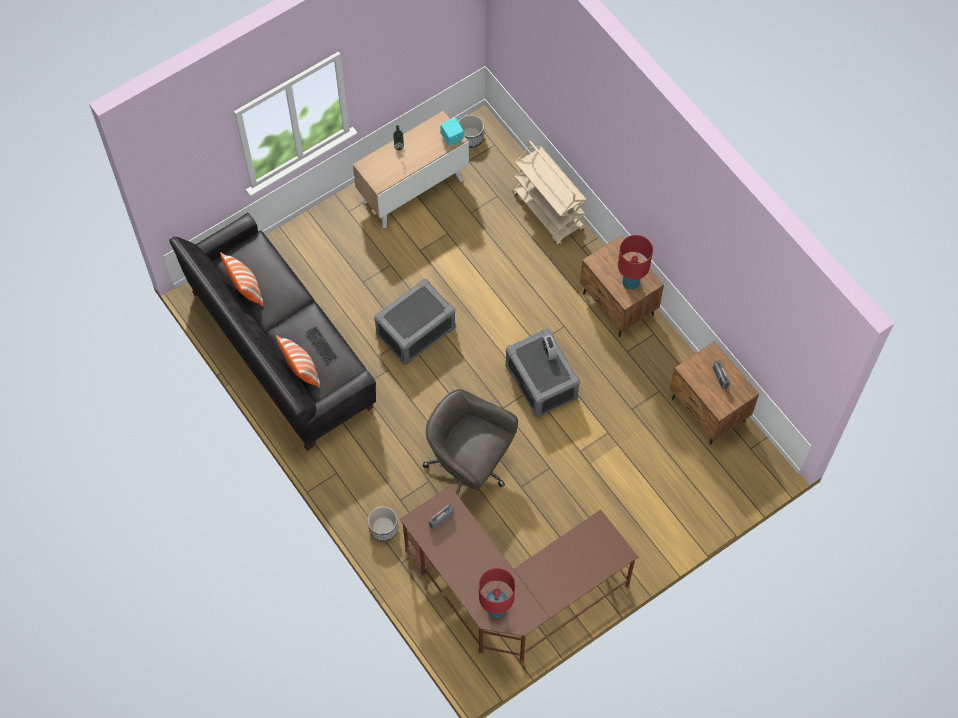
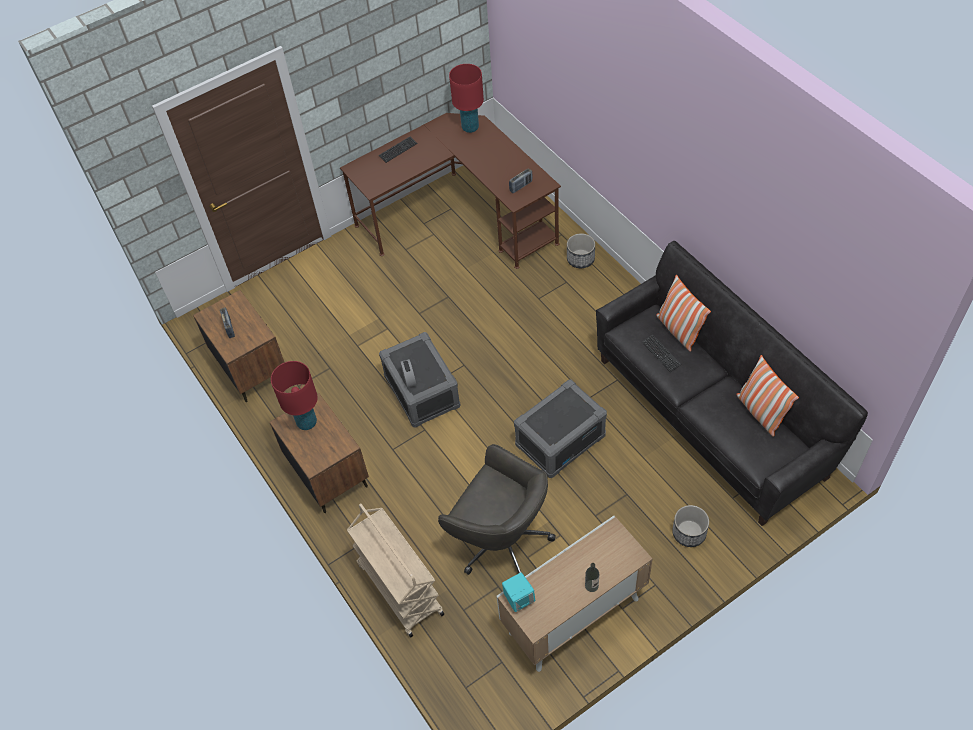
camera: 175 degrees left, 10 degrees down
(469, 466) = (499, 312): grey office chair -> grey office chair (501, 540)
(471, 138) = (498, 698): planter -> planter (689, 532)
(575, 578) = (398, 150): none -> keyboard

